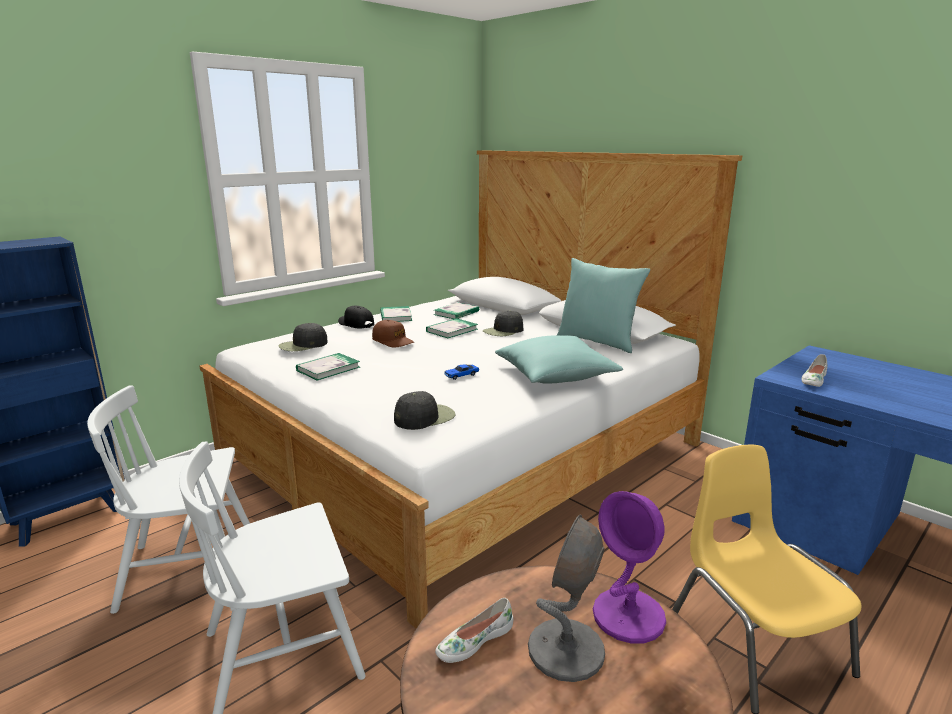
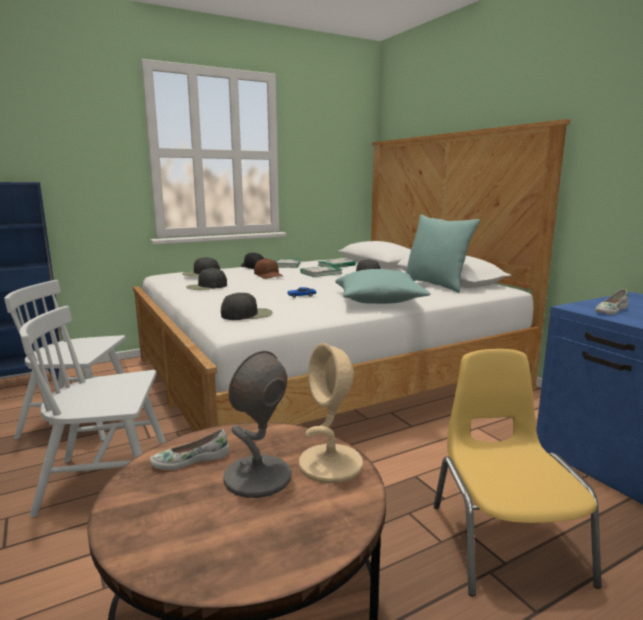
camera: 15 degrees right, 5 degrees down
(328, 369) = (206, 287): book -> black cap
(629, 616) = (331, 464): purple table lamp -> beige table lamp

